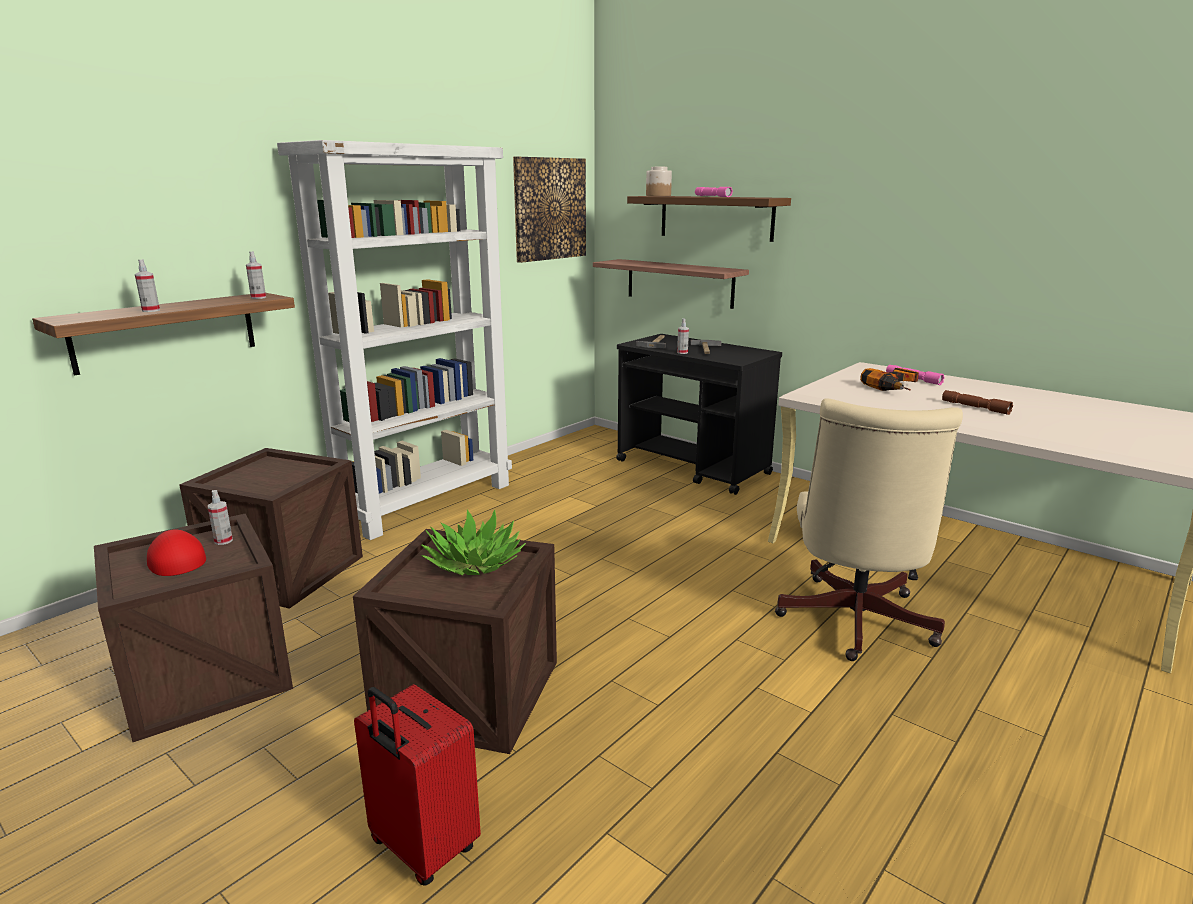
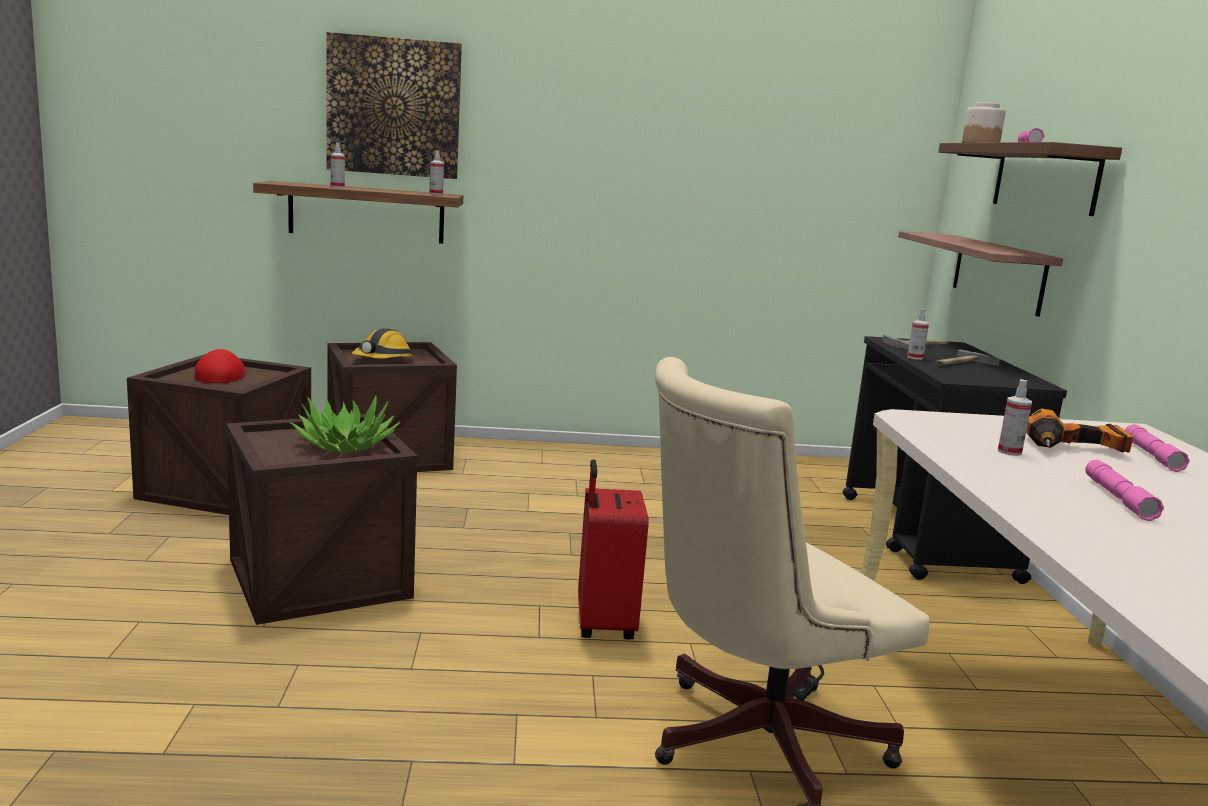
camera: 45 degrees right, 5 degrees down
(223, 541) = (267, 377): spray bottle -> spray bottle (1009, 452)
(272, 481) = (383, 361): none -> hard hat
(422, 848) = (108, 632): red suitcase -> red suitcase (603, 624)
(427, 502) = (582, 456): white bookcase -> none
(549, 209) = (861, 157): picture -> picture (394, 107)
(975, 407) = (1118, 498): brown flashlight -> pink flashlight

